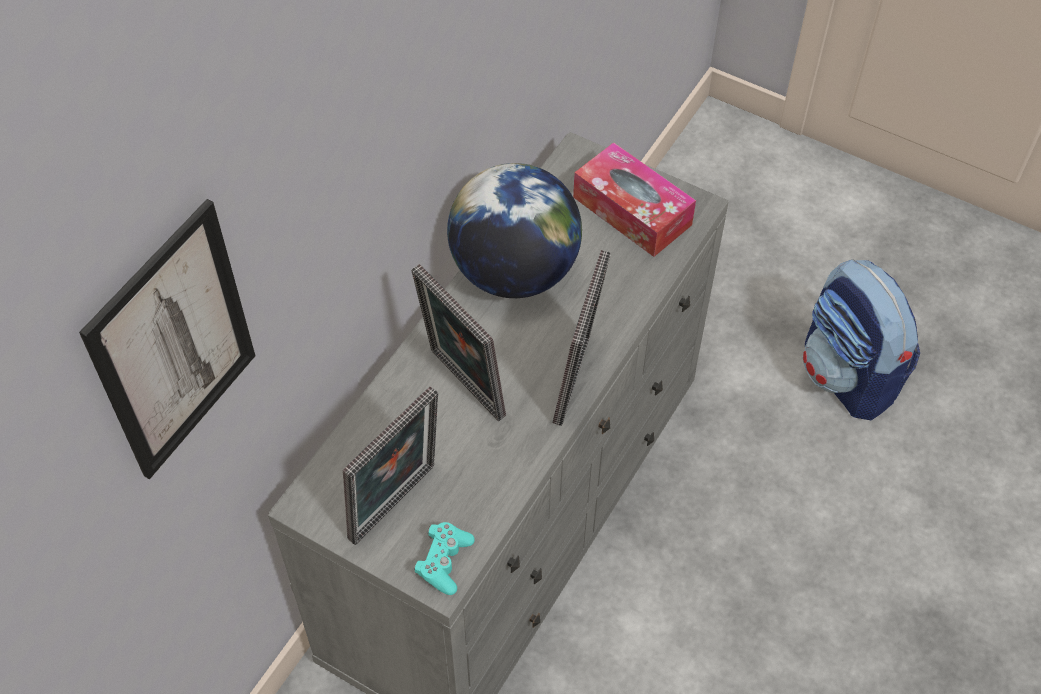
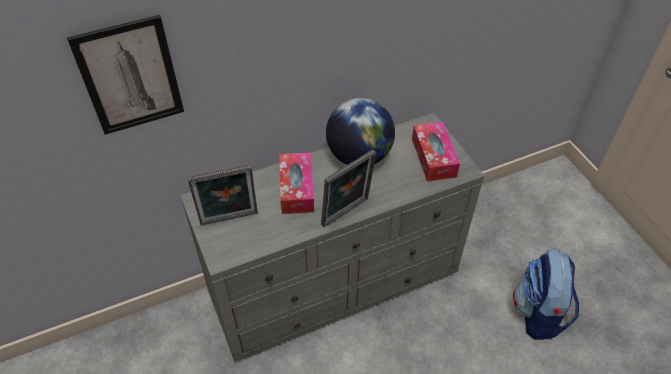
camera: 35 degrees right, 5 degrees down
(444, 562) = (228, 252): turquoise game controller -> none
(462, 386) = (296, 189): picture frame -> tissue box

